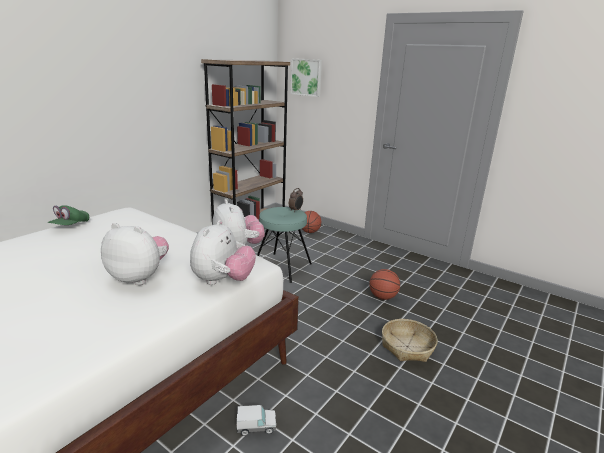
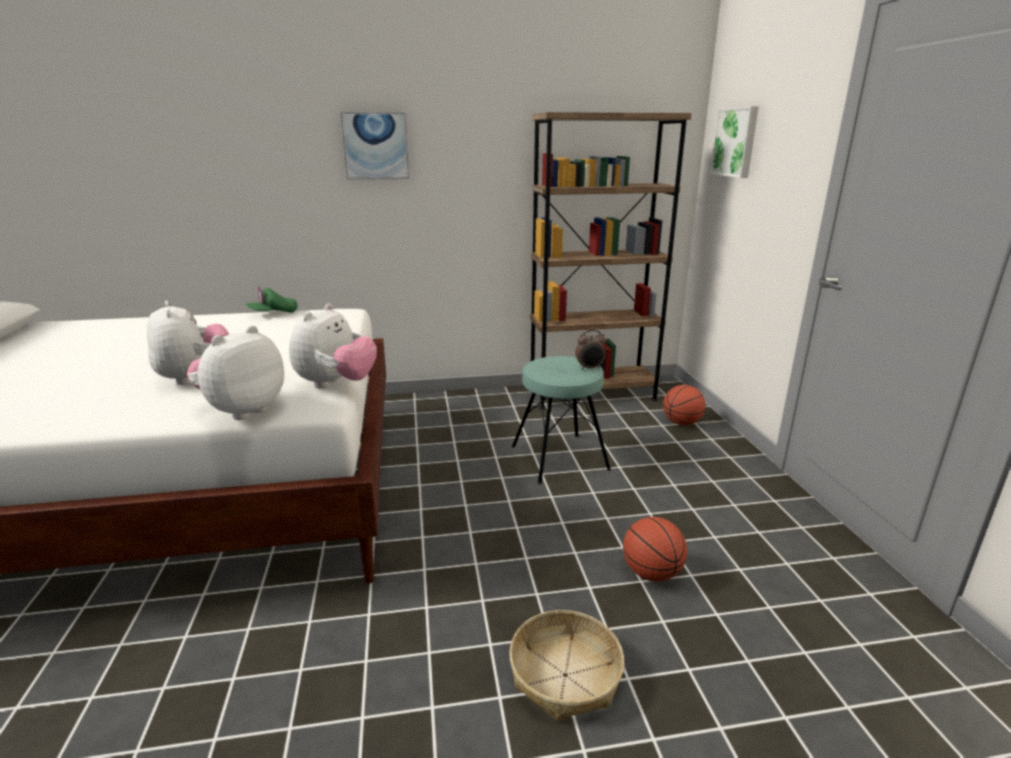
camera: 45 degrees right, 0 degrees up
(104, 81) = (375, 146): none -> picture
(223, 281) = (242, 410): plush toy -> plush toy turned 150 degrees clockwise
(256, 427) = (230, 634): toy truck -> none

